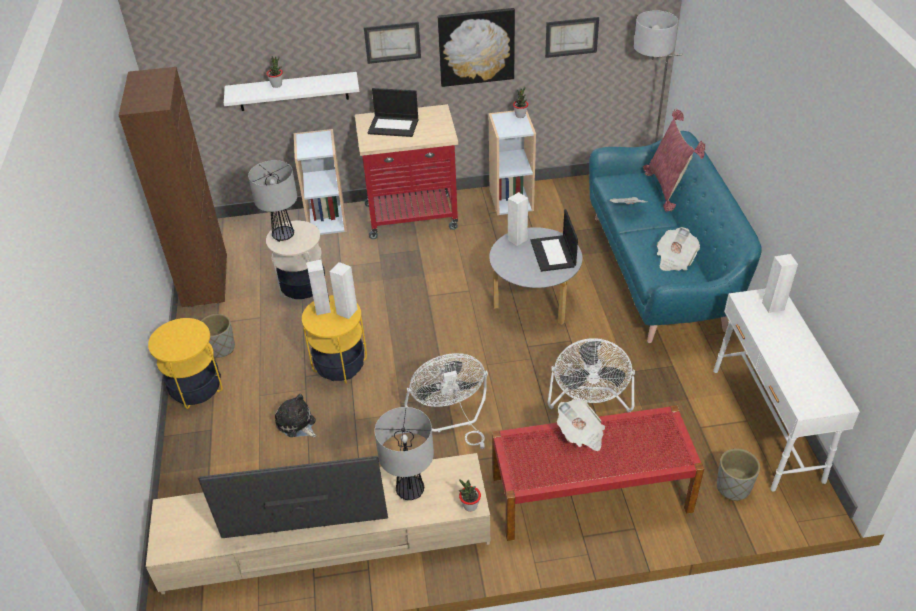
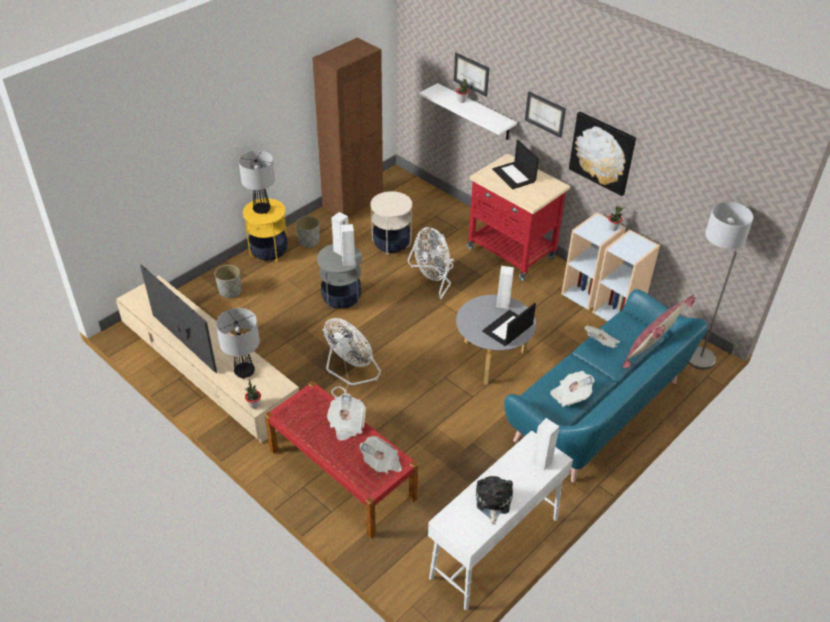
camera: 50 degrees right, 0 degrees up
(283, 236) = (388, 199): table lamp -> table lamp (261, 210)
(297, 424) = (280, 307): plush toy -> plush toy (492, 502)
(327, 220) = (463, 218): bookcase -> bookcase (618, 310)
(340, 366) = (341, 299): yellow side table -> grey side table
(571, 37) = (677, 189): picture -> picture (471, 74)
(586, 397) = (426, 431): white fan -> white fan (434, 277)
(656, 432) = (381, 463): none -> newspaper
(733, 487) = (413, 552): grey planter -> grey planter (230, 291)

